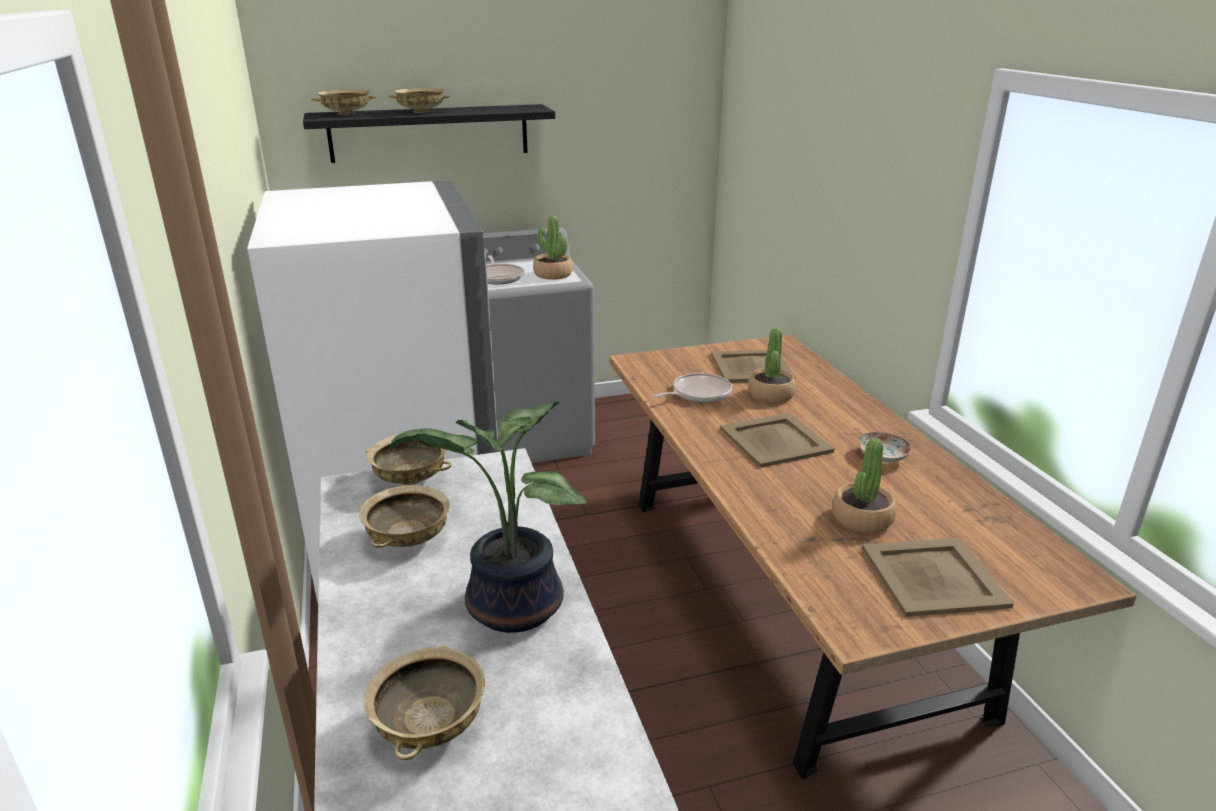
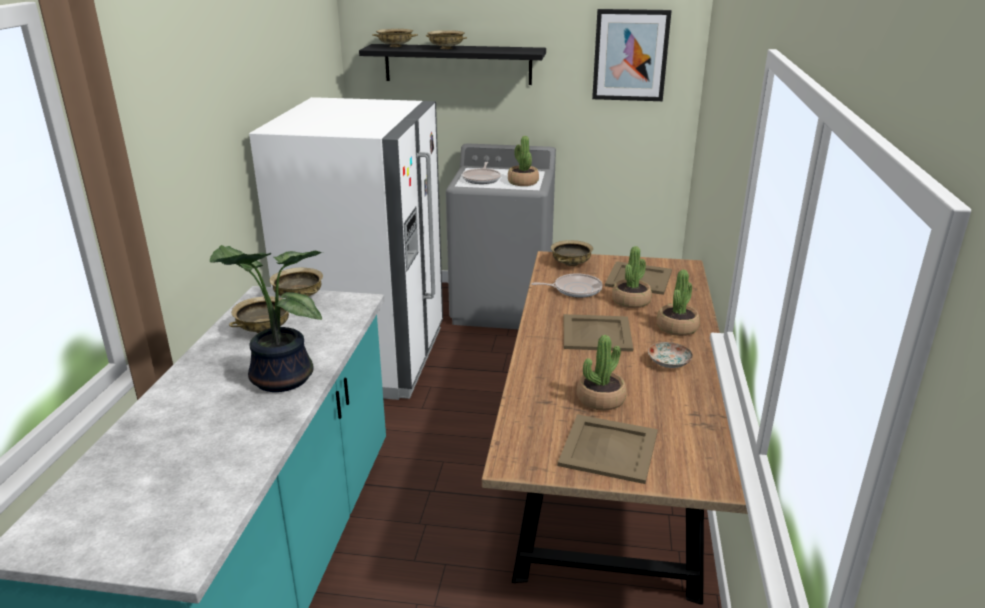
camera: 25 degrees right, 0 degrees up
(429, 725) = (181, 421): beige bowl -> beige bowl (571, 263)
(641, 107) = (630, 55): none -> picture
(847, 414) = (677, 328): none -> potted plant

